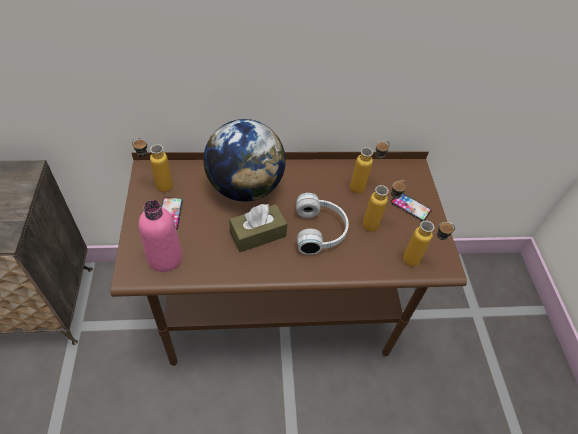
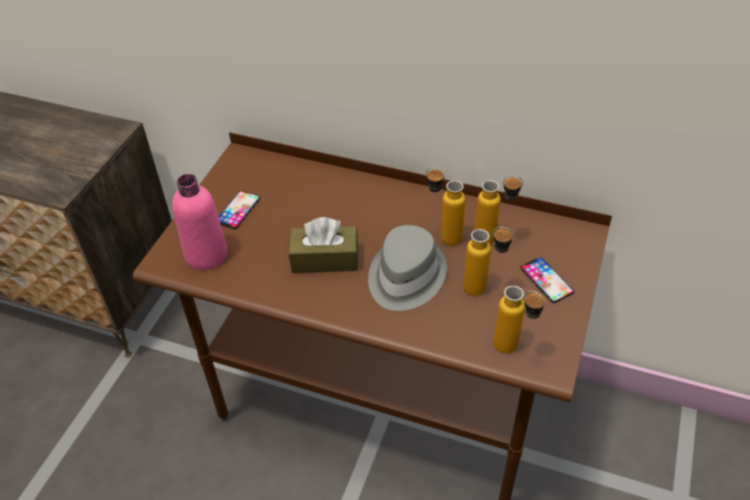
camera: 30 degrees right, 5 degrees down
(157, 186) = (241, 177): bottle -> bottle (442, 236)
(245, 187) = (340, 202): globe -> none
(320, 230) = (405, 276): white headphones -> grey hat

